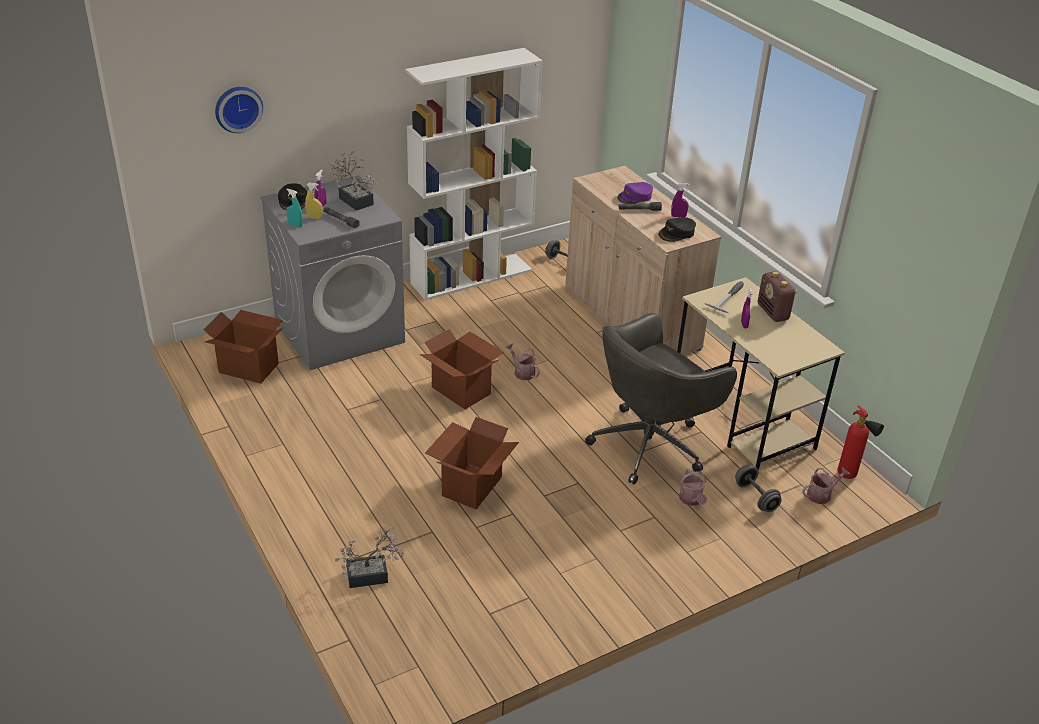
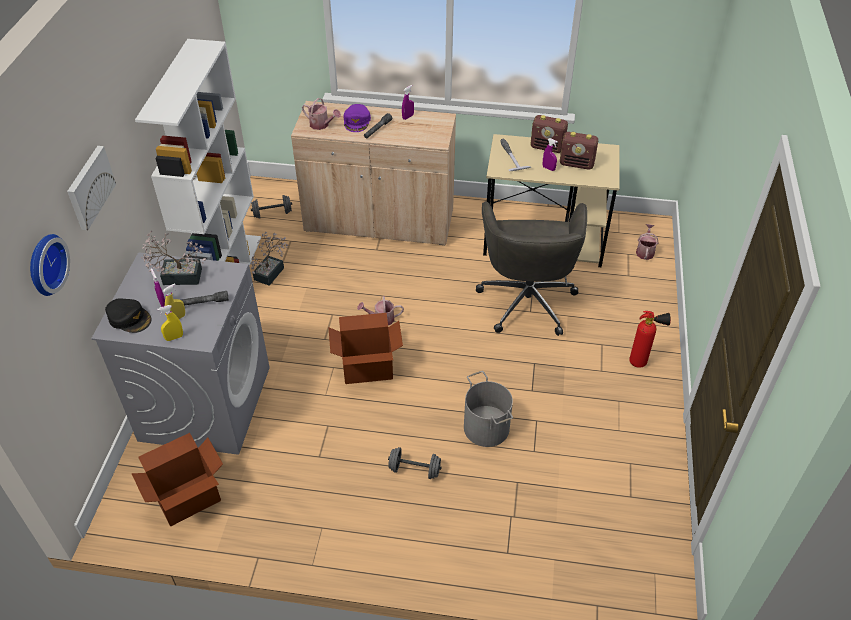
camera: 50 degrees left, 10 degrees up
(295, 225) = (174, 337): turquoise spray bottle -> yellow spray bottle
(322, 87) = (89, 187): none -> picture
(372, 575) = (537, 550): potted plant -> potted plant (271, 271)
(471, 486) = (485, 428): cardboard box -> grey bucket
(677, 233) = (429, 130): black cap -> none
(691, 500) = (601, 315): watering can -> watering can (321, 125)
(756, 497) = (623, 282): grey dumbbell -> grey dumbbell (414, 470)
(775, 338) = (577, 164): none -> radio
(850, 477) = (639, 228): fire extinguisher -> fire extinguisher (642, 362)

